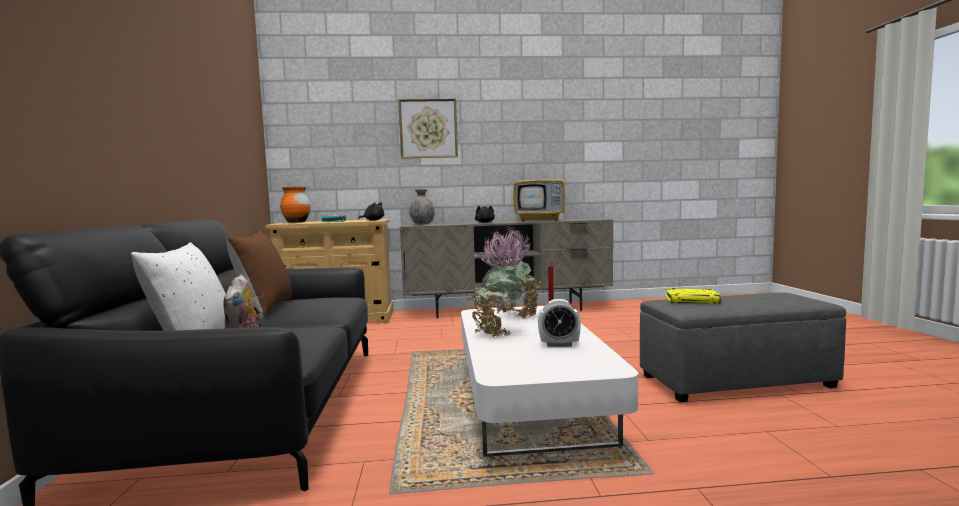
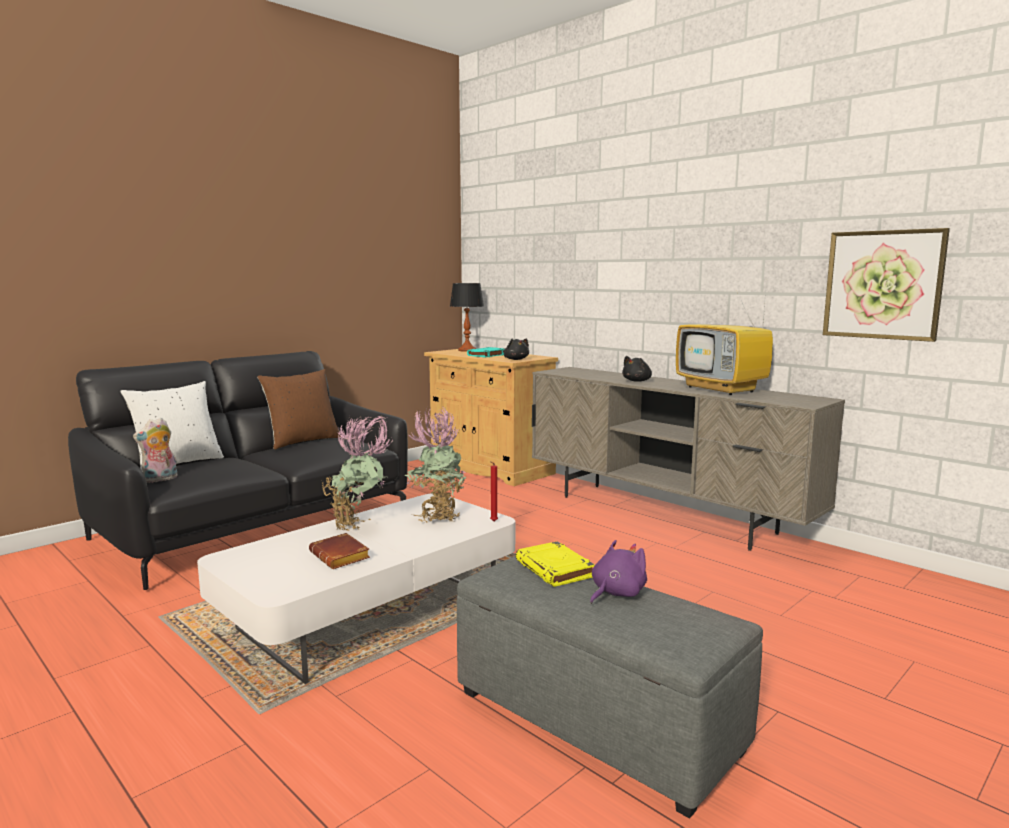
camera: 50 degrees right, 5 degrees up
(296, 222) = (467, 350): orange vase -> table lamp
(422, 224) = (578, 370): grey vase -> none
(428, 129) = (607, 239): picture -> picture (883, 285)
(559, 344) = (342, 557): alarm clock -> brown book
(737, 298) = (616, 593): none -> purple plush toy

